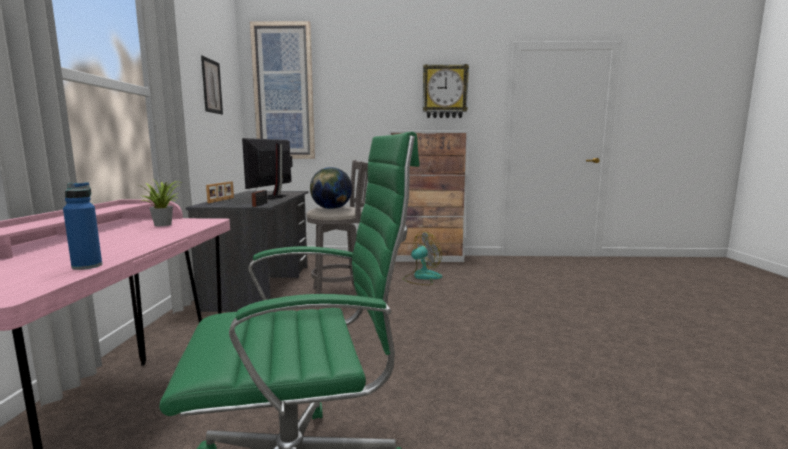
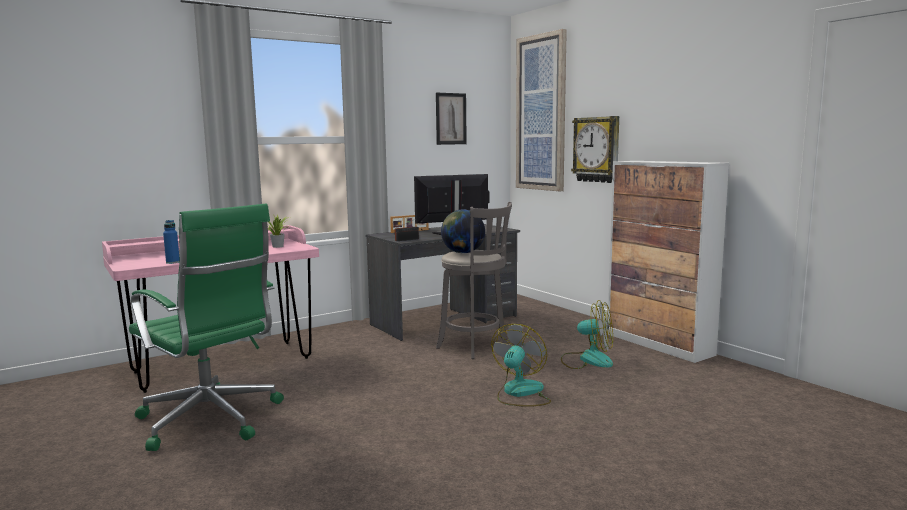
camera: 55 degrees right, 0 degrees up
(445, 92) = (706, 102): wall clock -> wall clock (597, 149)
(450, 309) = (520, 393): none -> fan

